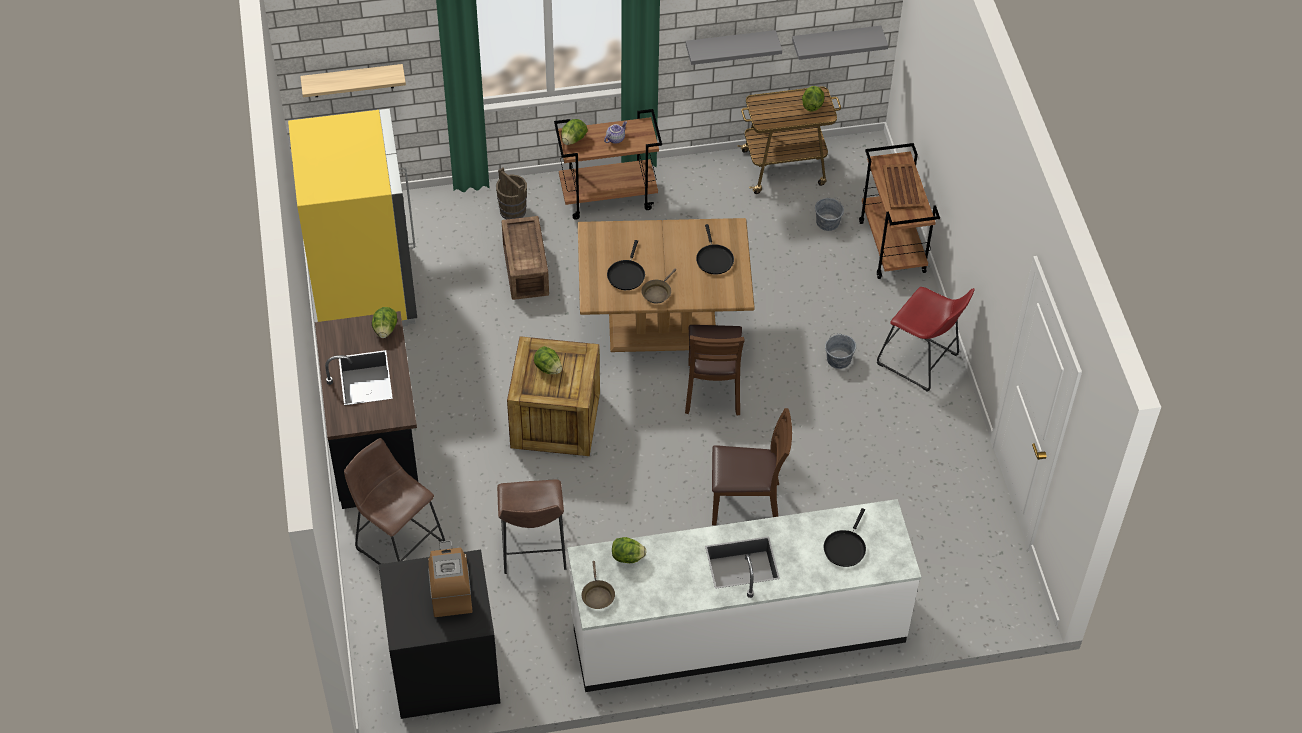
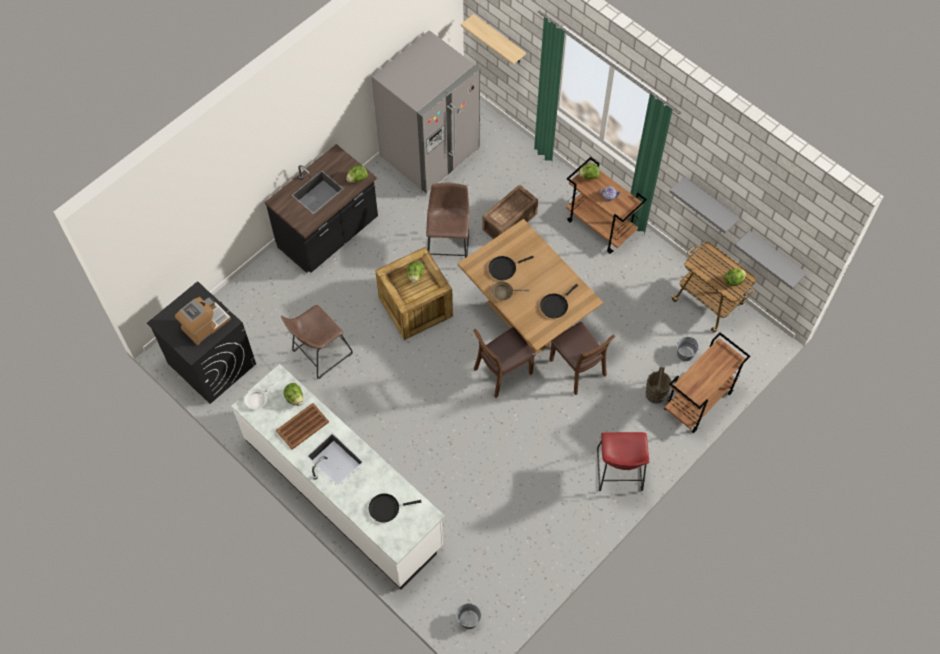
camera: 55 degrees right, 10 degrees up
(364, 289) = (430, 156): yellow fridge -> grey fridge
(397, 542) = (275, 287): brown stool -> brown stool (448, 246)
(512, 210) = (547, 187): brown bucket -> brown bucket (655, 394)
(597, 595) = (258, 399): brown frying pan -> white frying pan
(747, 504) = (434, 442): brown chair -> brown chair (577, 368)
(838, 359) = (582, 425): grey bucket -> grey bucket (468, 619)
(902, 187) = (711, 372): brown tray -> brown tray (303, 426)

